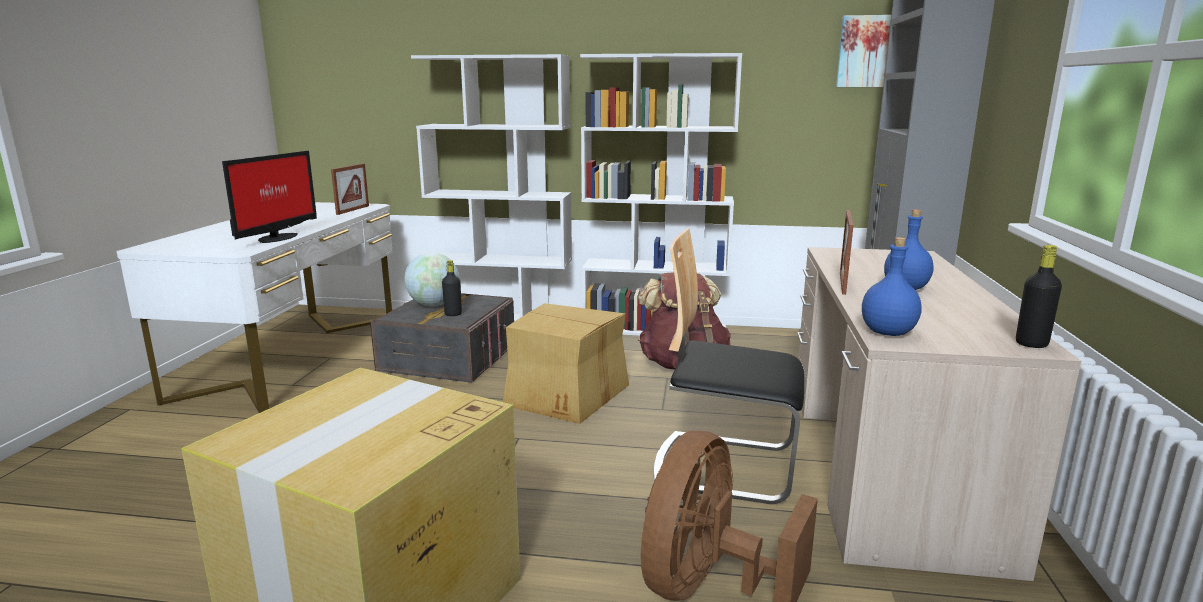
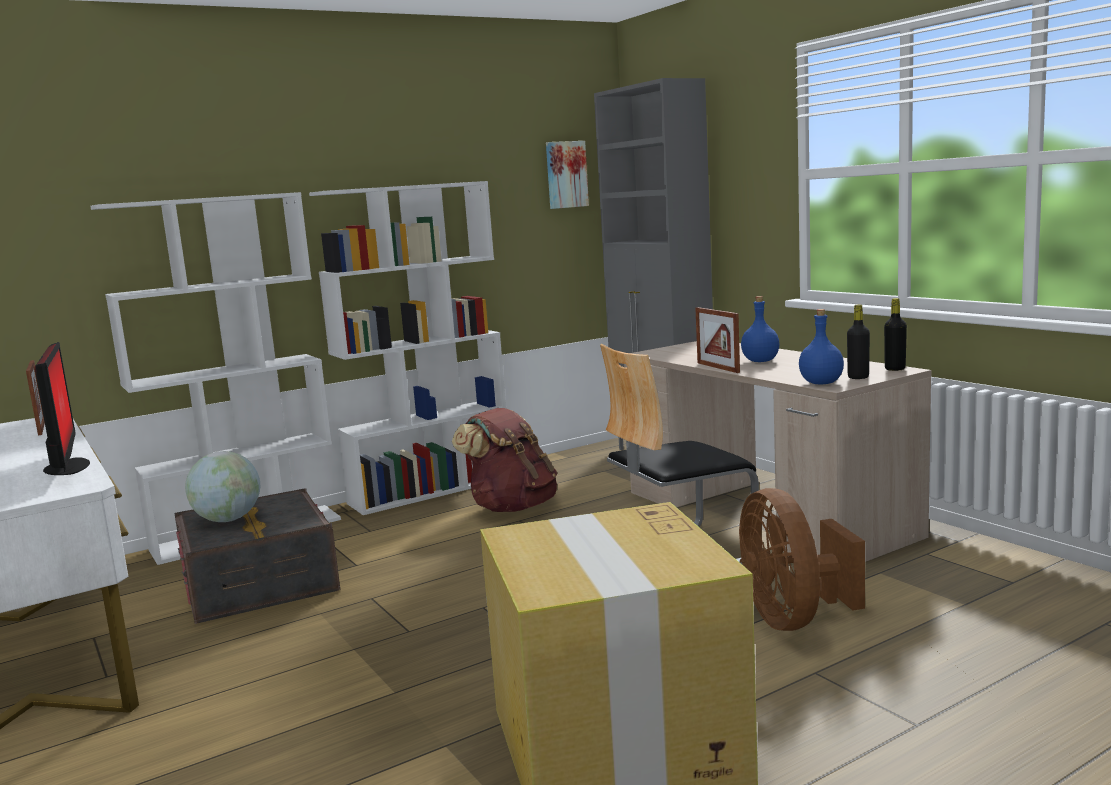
camera: 40 degrees left, 5 degrees down
(453, 314) = (276, 519): black bottle -> black bottle (858, 377)
(565, 394) = (456, 564): cardboard box -> none

